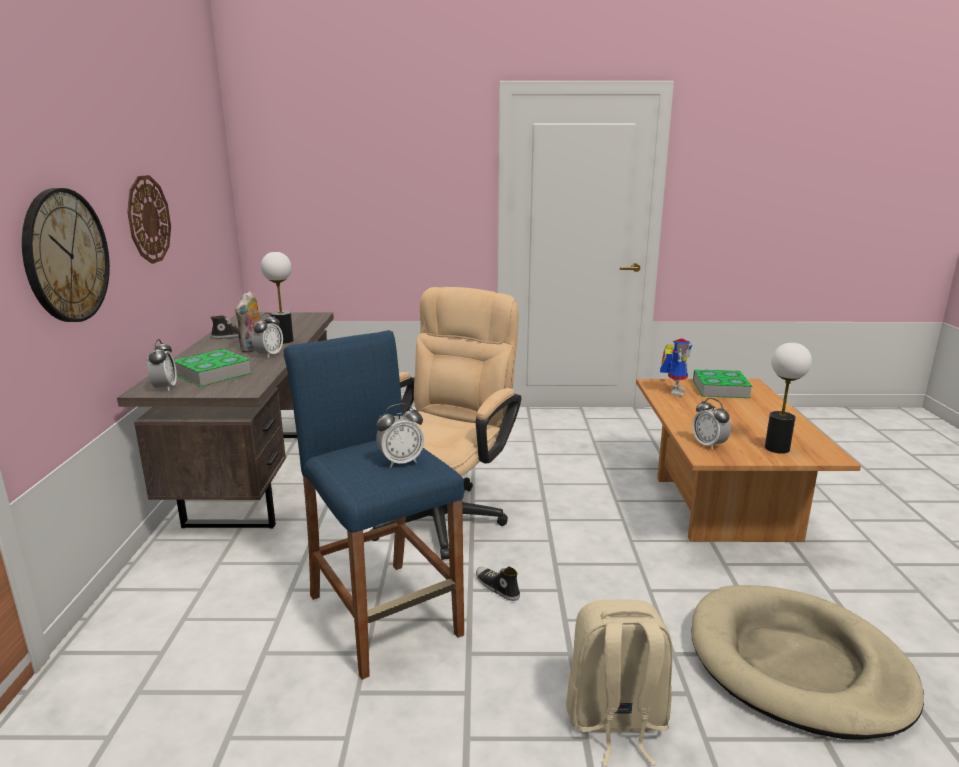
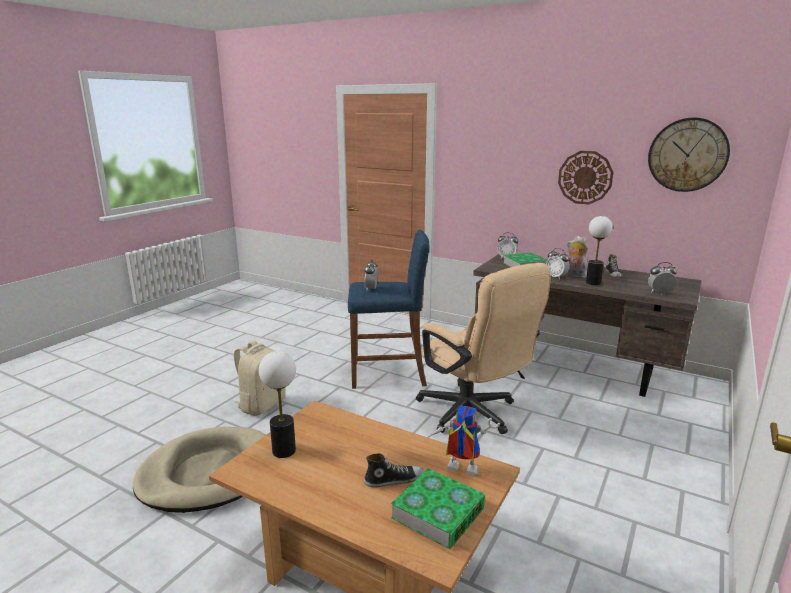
camera: 120 degrees right, 0 degrees up
(66, 256) = (497, 180): wall clock -> wall clock (687, 155)
(496, 587) = (376, 407): shoe -> shoe (394, 480)
(673, 391) = (458, 471): toy robot -> toy robot turned 150 degrees clockwise
(709, 445) = (329, 422): alarm clock -> alarm clock (660, 293)

